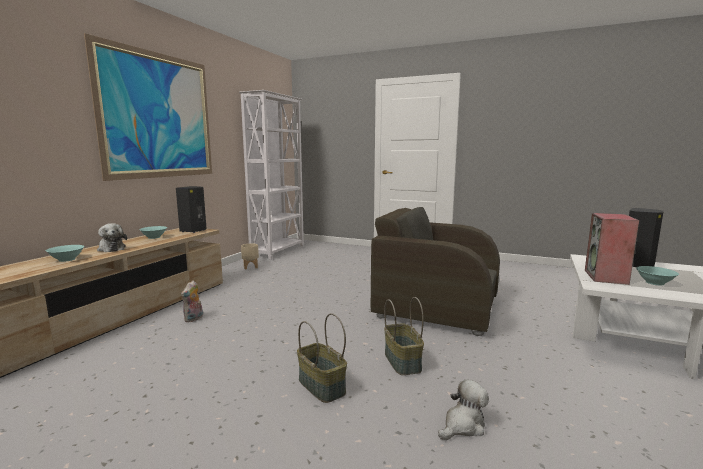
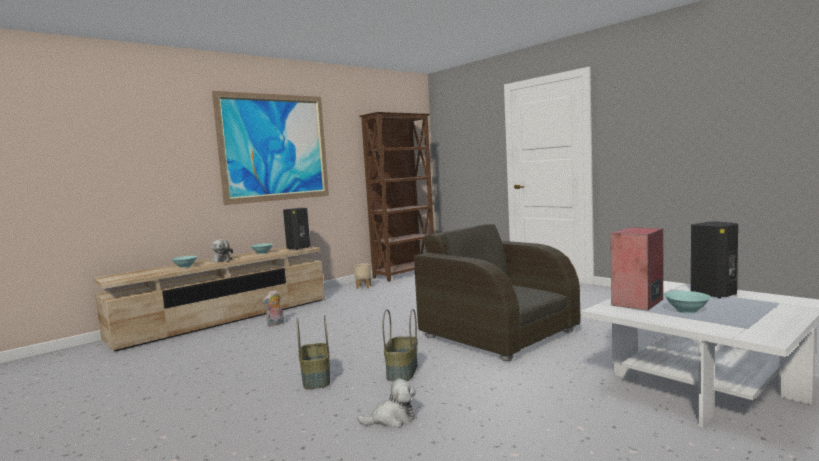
camera: 25 degrees right, 5 degrees down
(279, 251) = (405, 274): white bookcase -> brown bookcase

